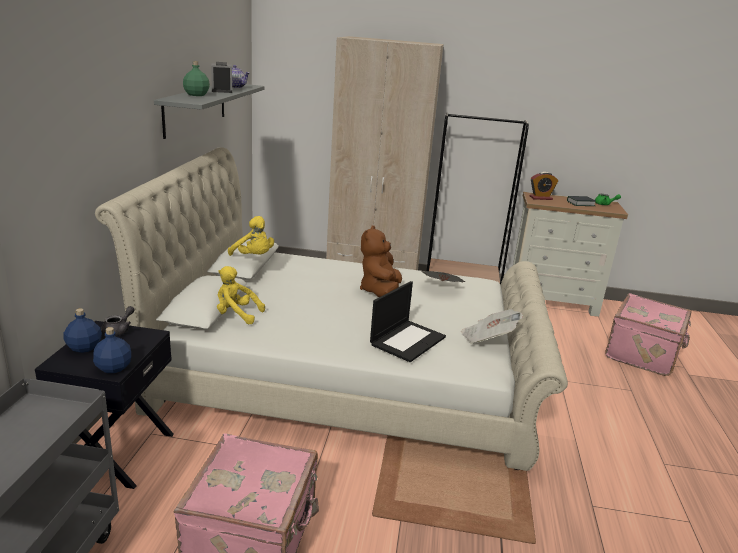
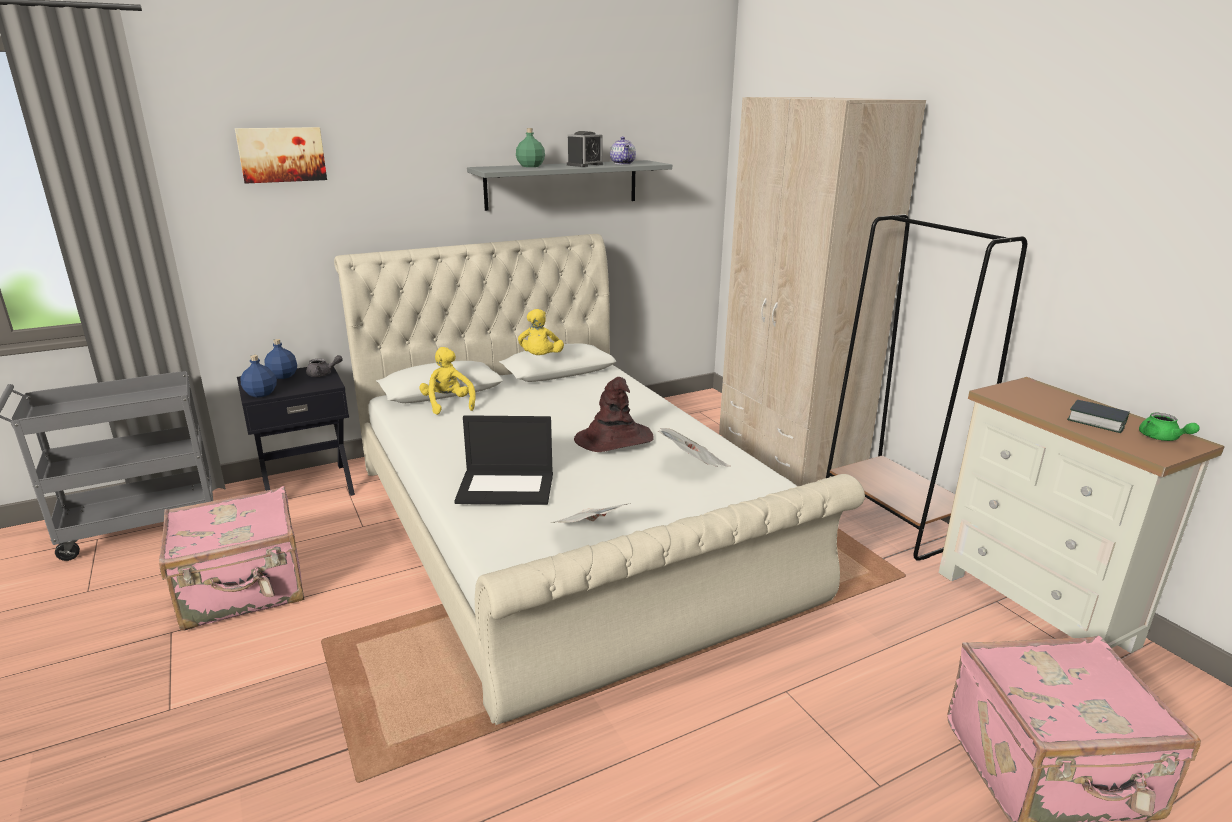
camera: 55 degrees right, 0 degrees up
(47, 102) = (281, 154): none -> picture
(380, 292) = (614, 439): brown plush toy -> brown hat
(540, 198) = (1029, 392): alarm clock -> none

